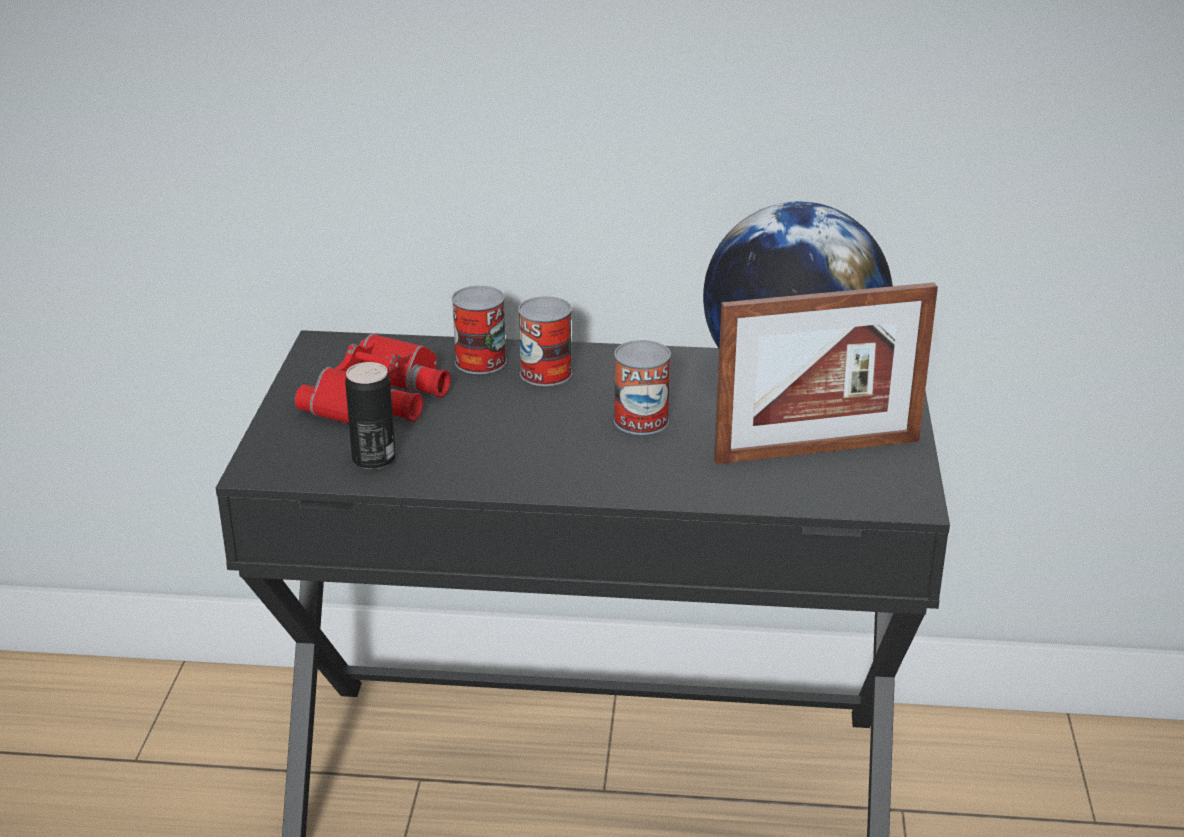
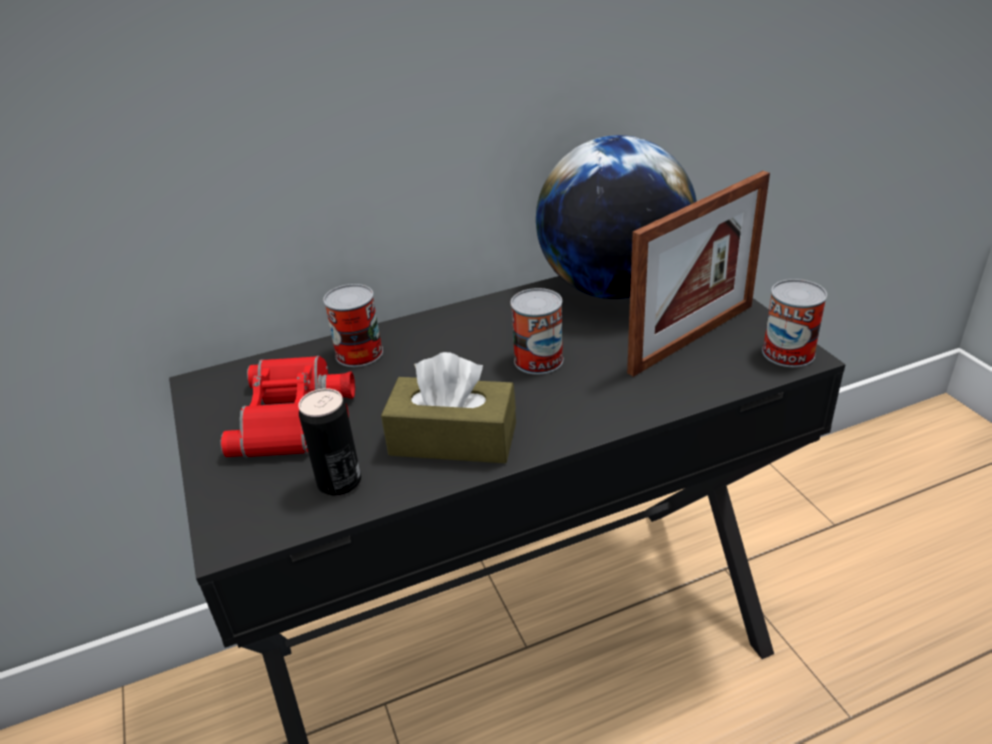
camera: 25 degrees left, 5 degrees up
(497, 459) = (453, 439): none -> brown tissue box
(545, 373) = (423, 345): can -> can (788, 353)

